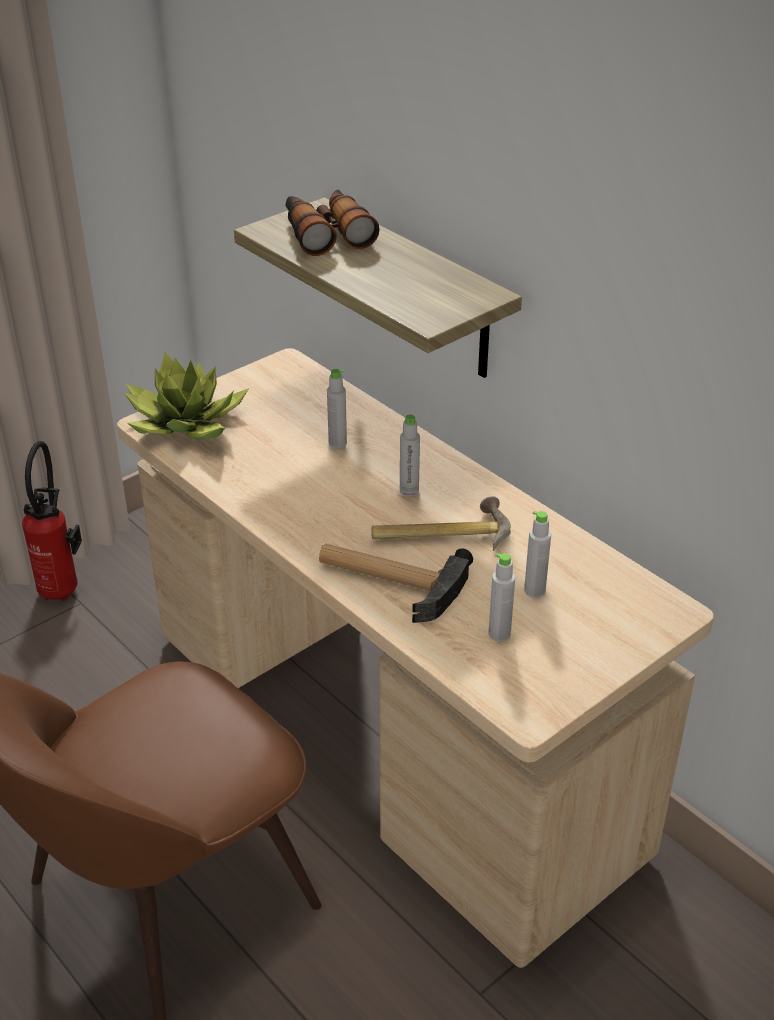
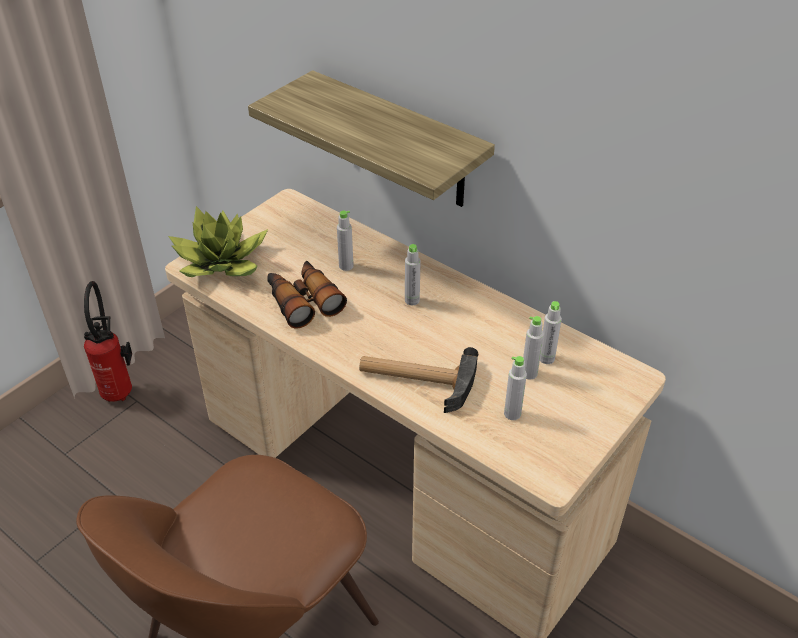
camera: 10 degrees left, 5 degrees up
(327, 233) = (324, 102): binoculars -> binoculars (303, 300)
(440, 533) = (445, 333): hammer -> none
(562, 576) = (546, 358): none -> grey bottle

